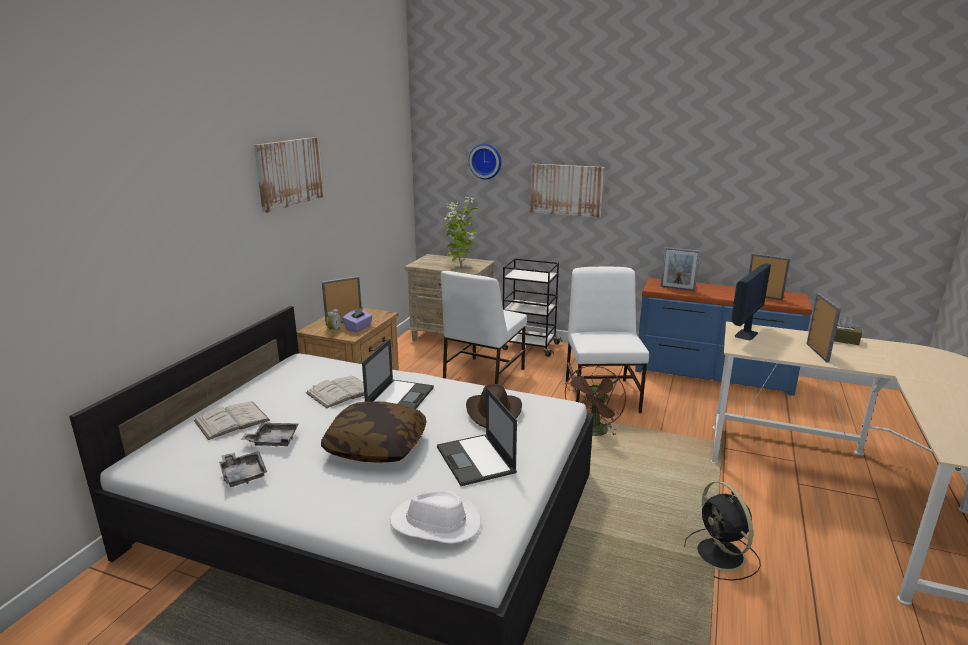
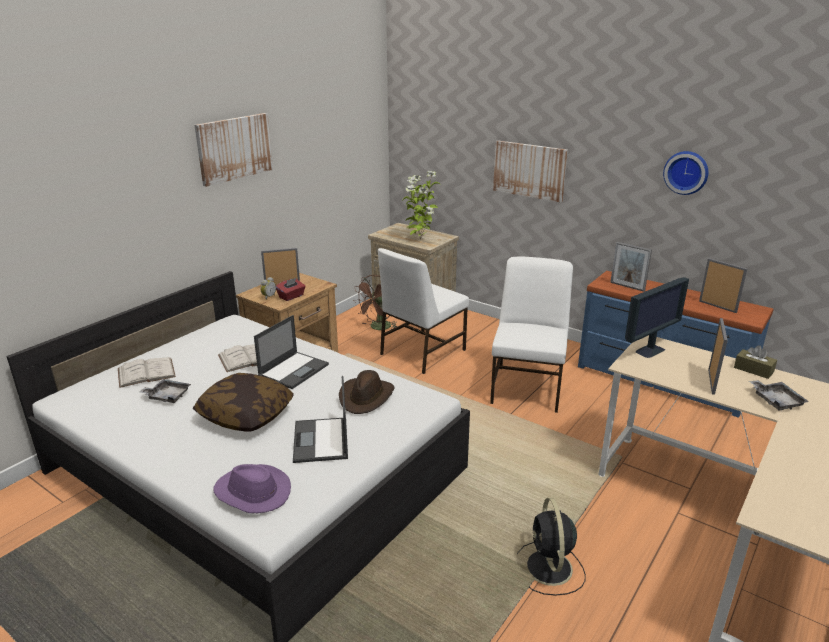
camera: 15 degrees right, 5 degrees up
(243, 474) = (129, 422): grey tray -> grey tray (776, 400)
(358, 328) = (291, 296): purple tissue box -> red tissue box
(435, 523) = (252, 492): white hat -> purple hat
(486, 161) = (454, 134): wall clock -> wall clock (686, 172)
(529, 346) = (484, 326): black cart -> none
(593, 433) = (496, 426): brown fan -> brown fan (378, 328)

